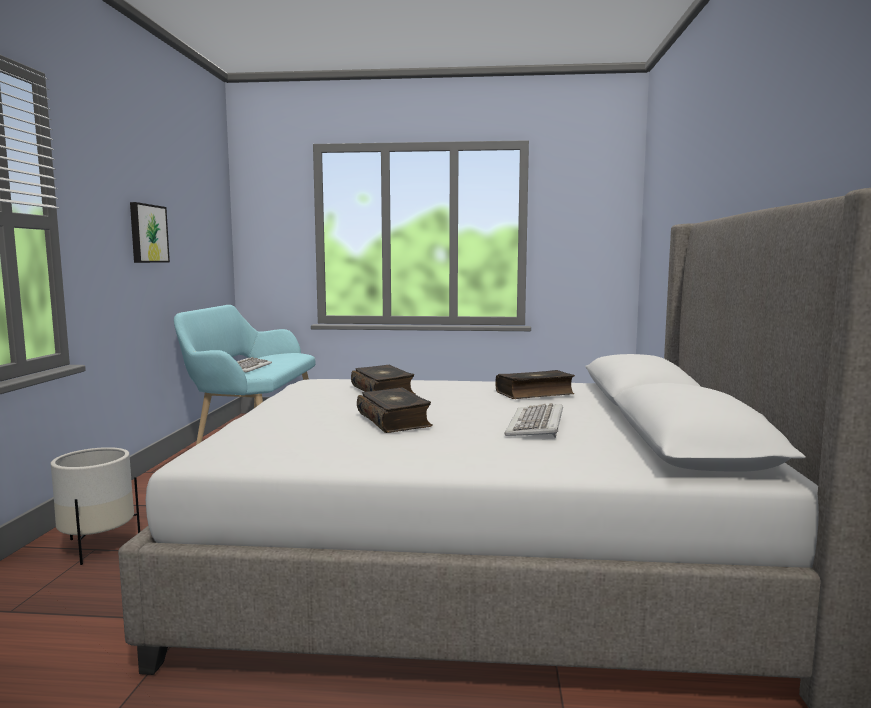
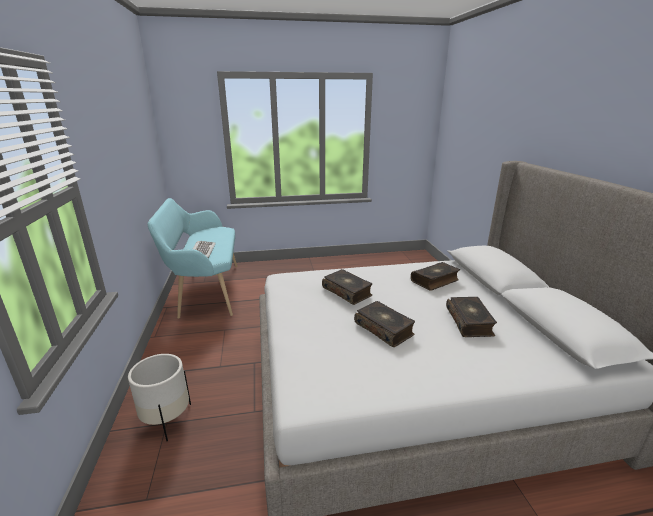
camera: 15 degrees left, 15 degrees up
(147, 233) = (122, 167): picture -> none
(536, 425) = (469, 322): keyboard -> book

